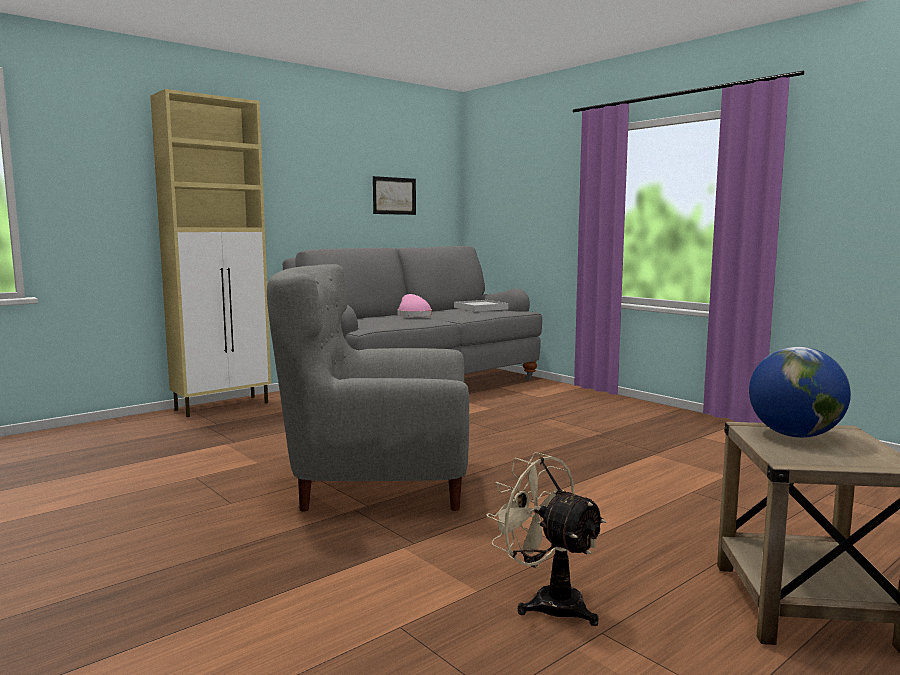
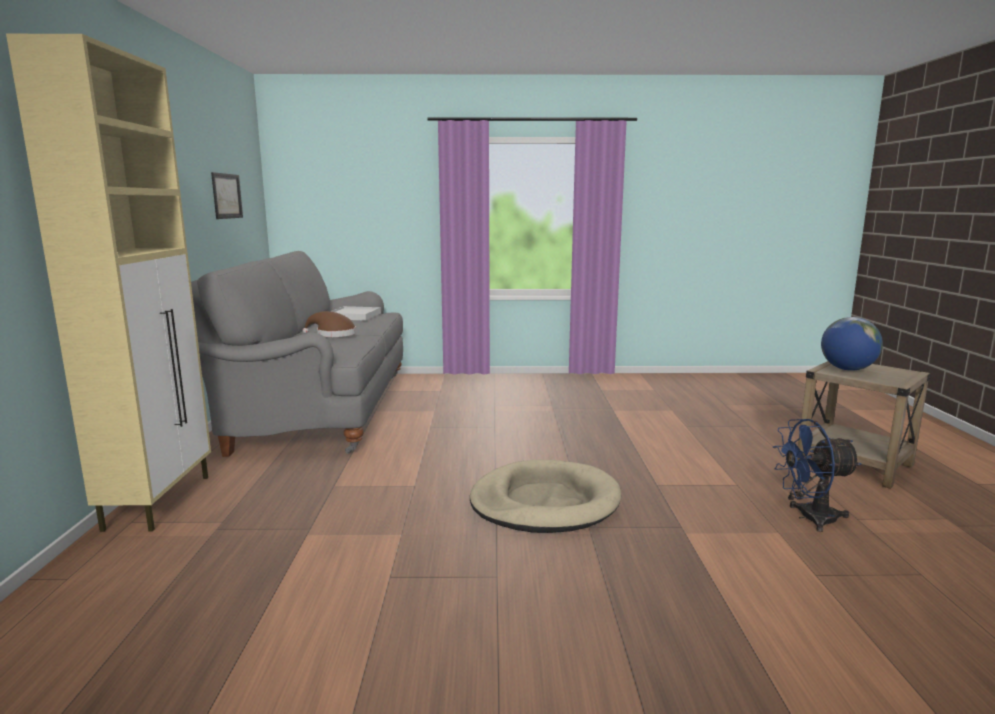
camera: 50 degrees left, 5 degrees up
(377, 485) = (544, 502): grey armchair -> beige dog bed
(413, 315) = (333, 334): pink hat -> brown hat
(547, 601) = (809, 518): beige fan -> blue fan

